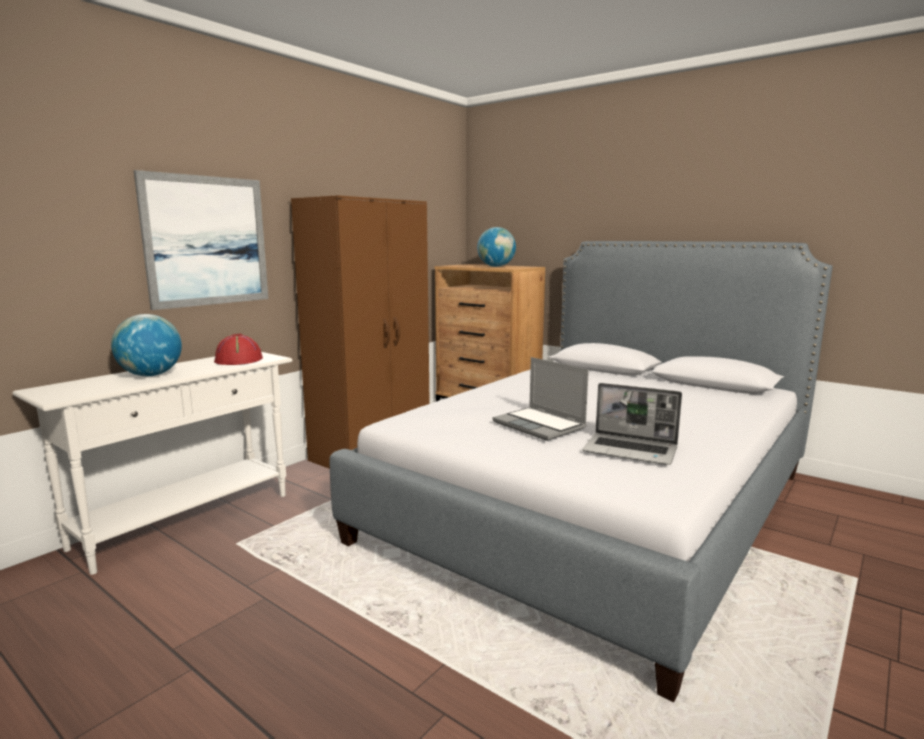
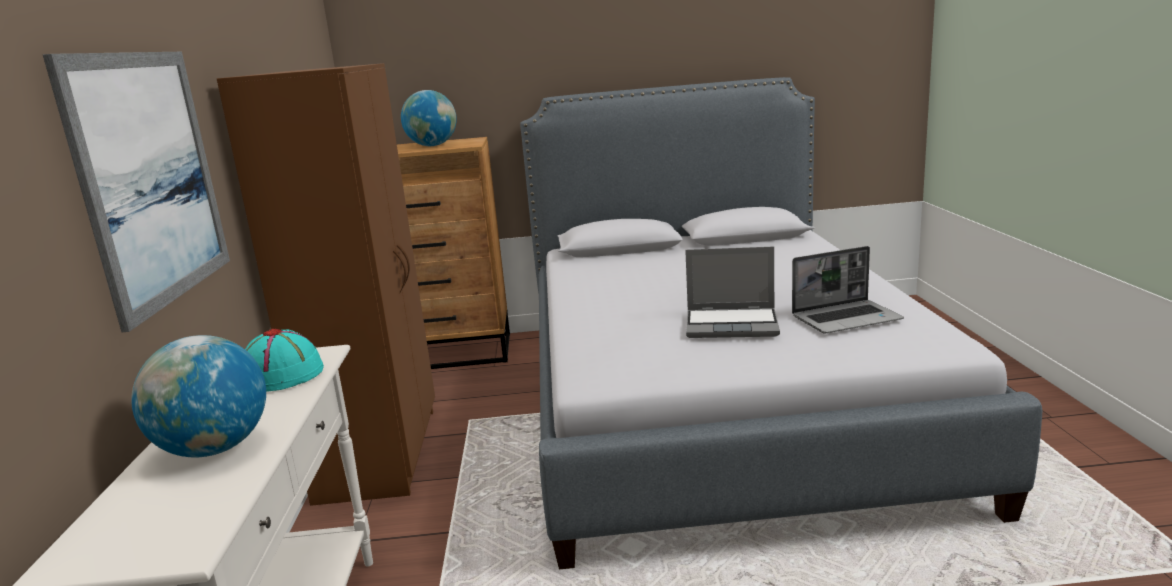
camera: 40 degrees left, 5 degrees up
(238, 361) = (283, 375): red hat -> turquoise hat

